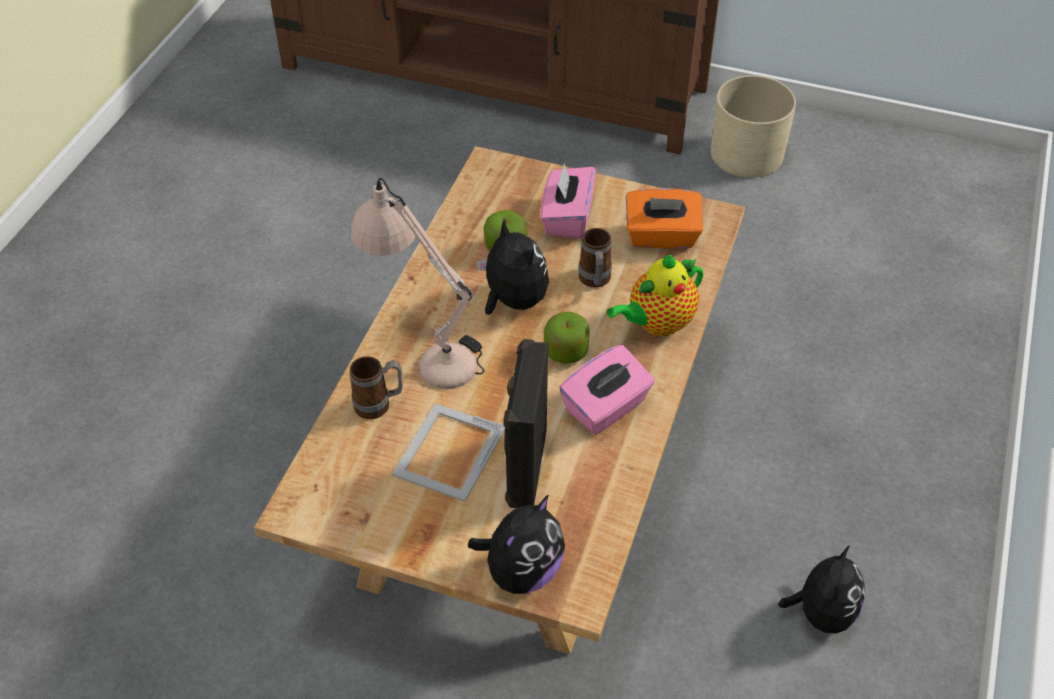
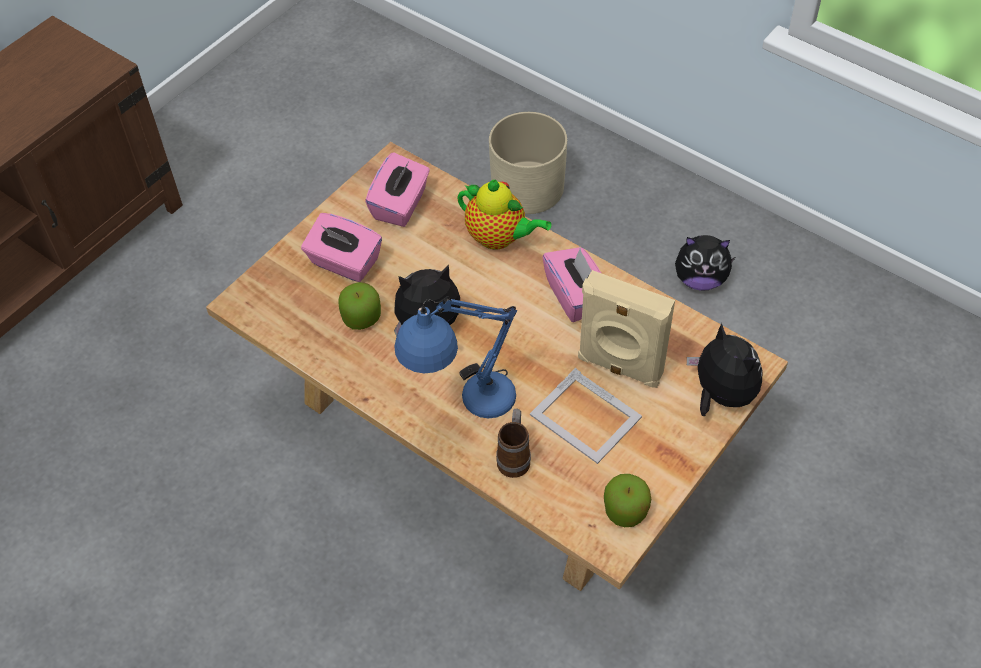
camera: 70 degrees left, 5 degrees up
(425, 351) = (463, 408): beige table lamp -> blue table lamp
(524, 467) = (619, 367): black speaker -> beige speaker
(566, 351) = (505, 307): apple -> apple (625, 510)
(594, 282) = (433, 265): mug -> none
(657, 324) = (499, 238): teapot -> teapot turned 45 degrees counterclockwise
(661, 237) = (400, 205): orange tissue box -> pink tissue box
(747, 154) = (212, 158): beige planter -> beige planter (528, 187)
(821, 613) = (700, 279): plush toy -> plush toy turned 150 degrees clockwise

